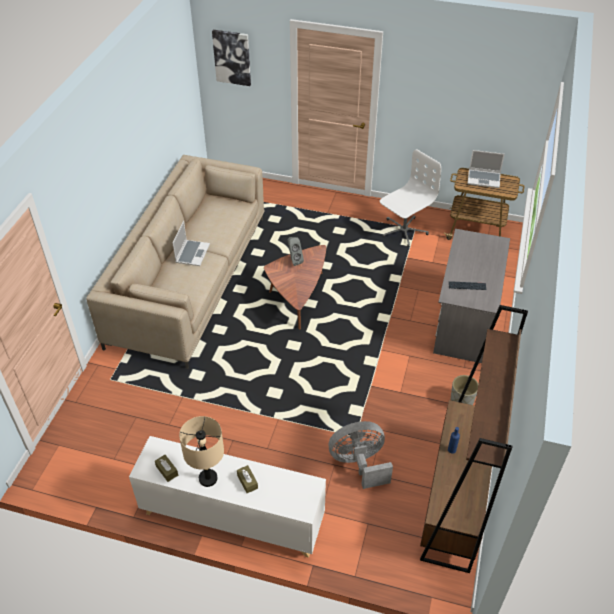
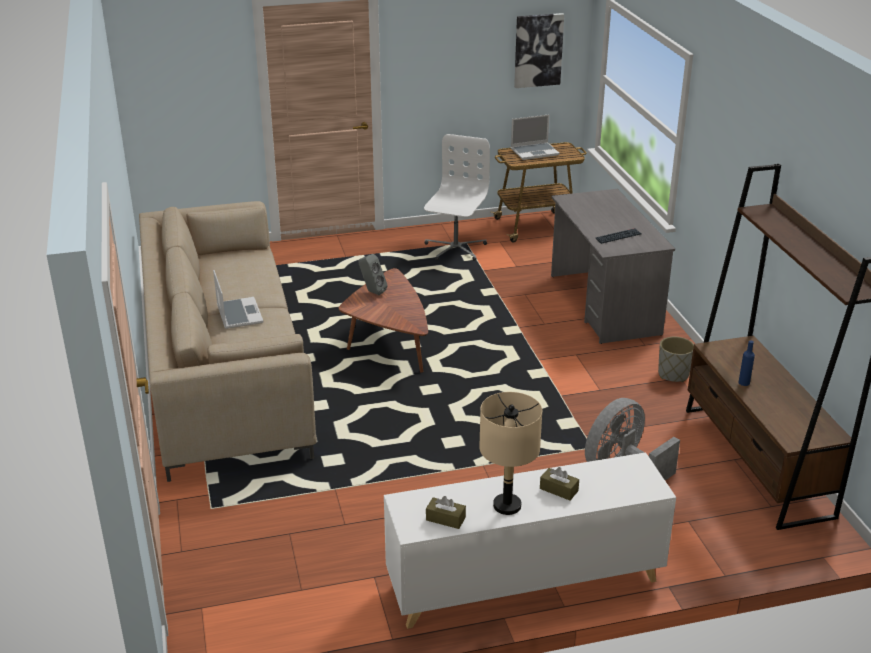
camera: 30 degrees left, 15 degrees down
(232, 57) = (171, 69): picture -> picture (538, 50)

